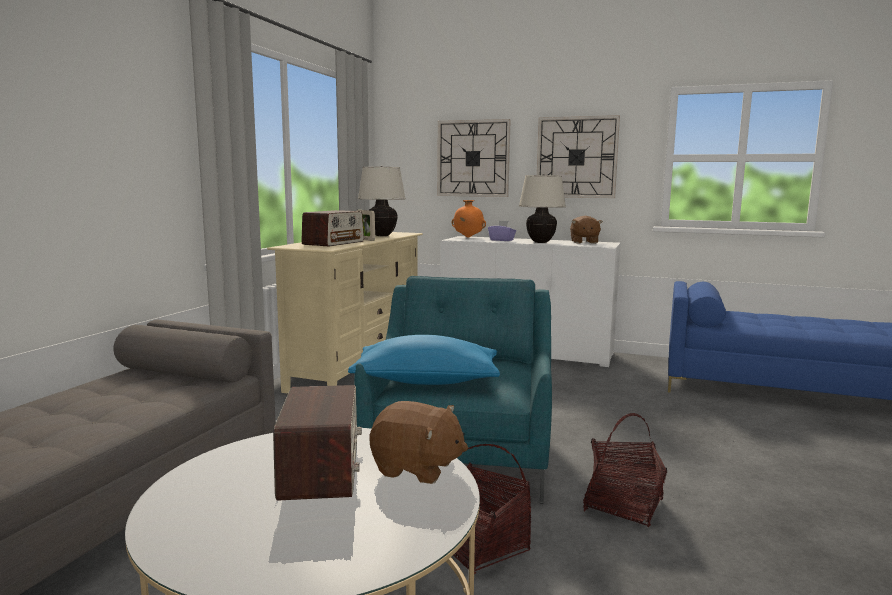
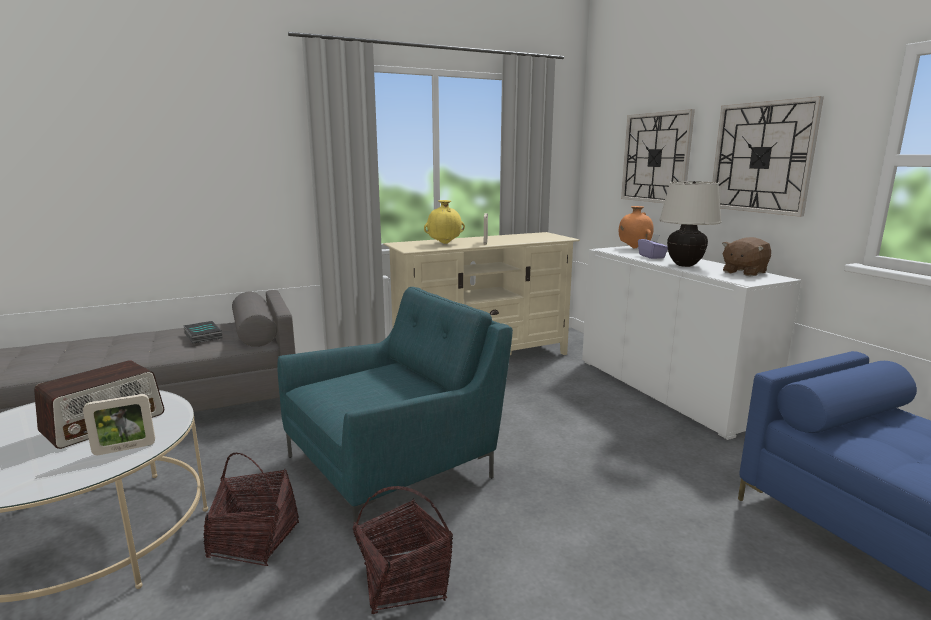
camera: 45 degrees right, 5 degrees up
(132, 389) = (202, 335): none -> book
(334, 243) = (445, 243): radio -> yellow vase
(382, 235) = (524, 239): beige table lamp -> none
(416, 468) = (125, 448): brown plush toy -> picture frame
(426, 381) = (337, 386): blue pillow -> none

